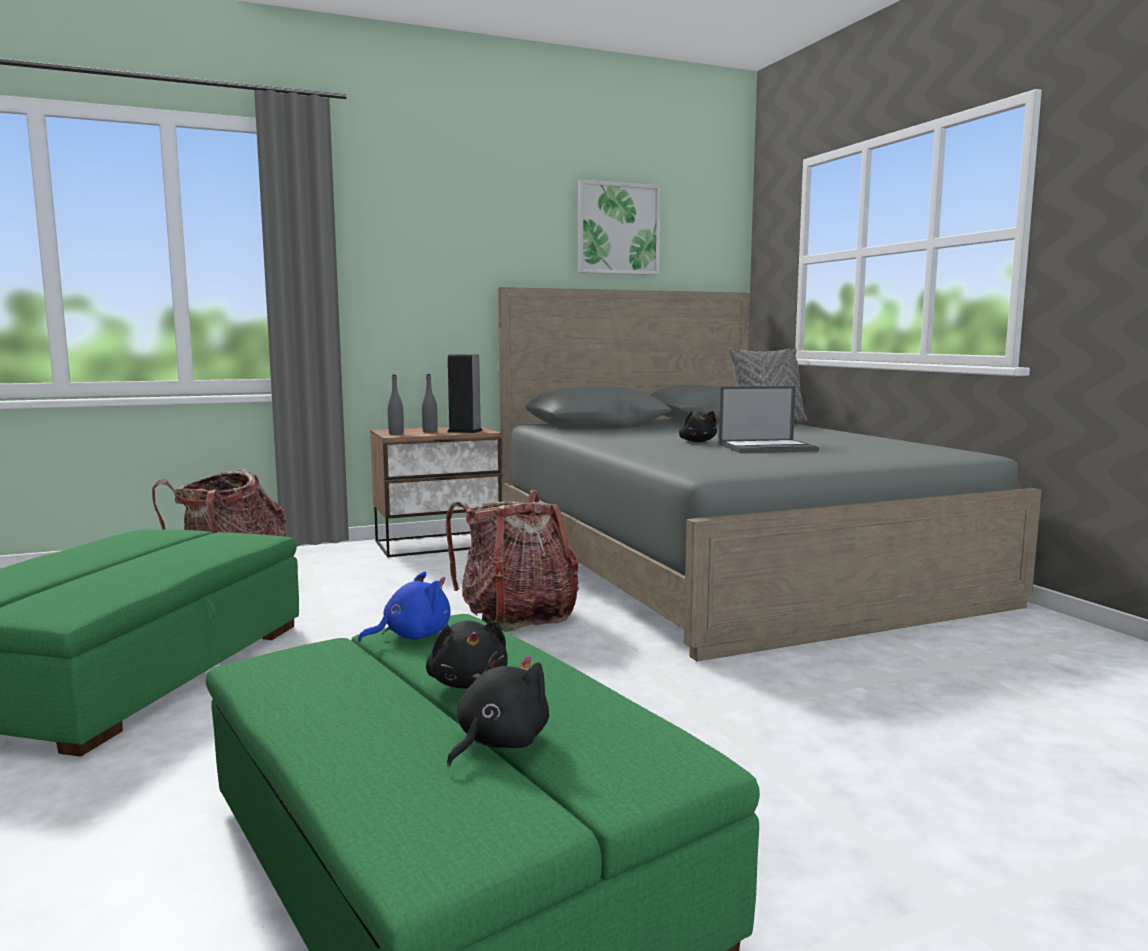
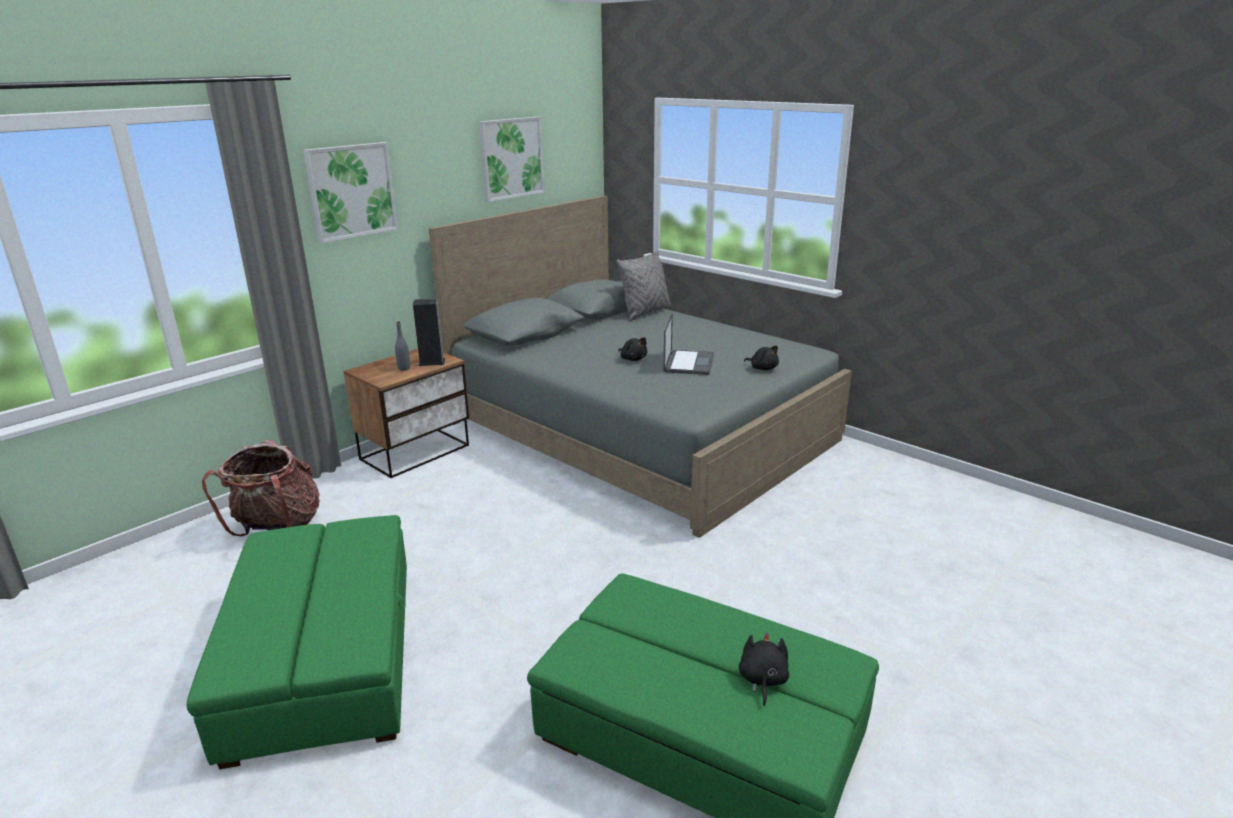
camera: 25 degrees left, 15 degrees up
(396, 433) = (380, 377): grey bottle -> none
(409, 232) = (351, 191): none -> picture
(412, 636) = (623, 608): blue plush toy -> none
(468, 682) = (701, 640): black plush toy -> black plush toy (762, 368)
(517, 616) = (553, 522): backpack -> none
(768, 448) = (688, 363): laptop -> laptop turned 45 degrees counterclockwise

